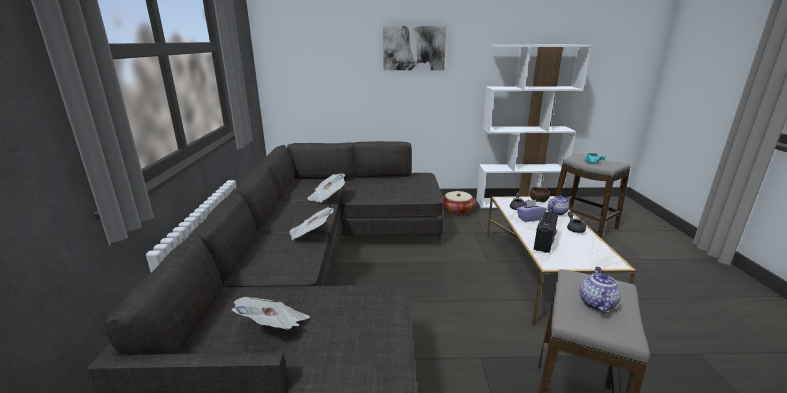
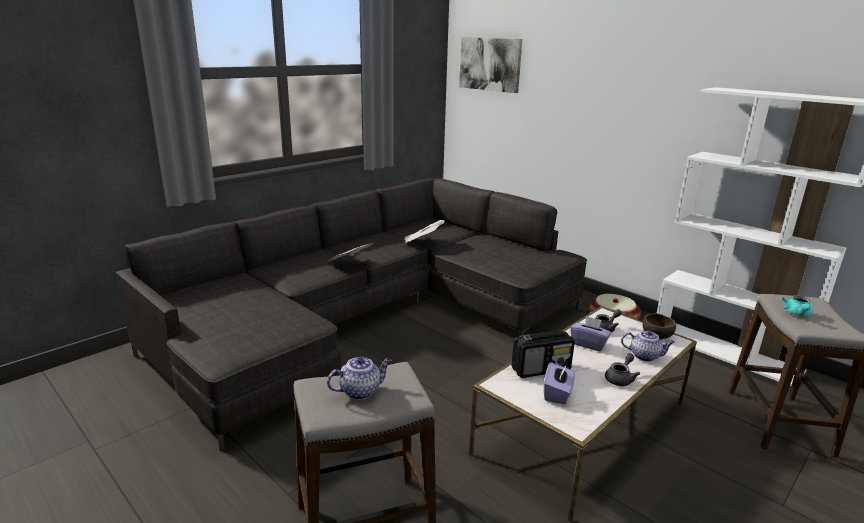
camera: 45 degrees right, 0 degrees up
(274, 327) = (220, 304): newspaper -> none
(414, 48) = (609, 83): picture -> picture (490, 64)
(575, 251) = (557, 393): none -> purple tissue box

